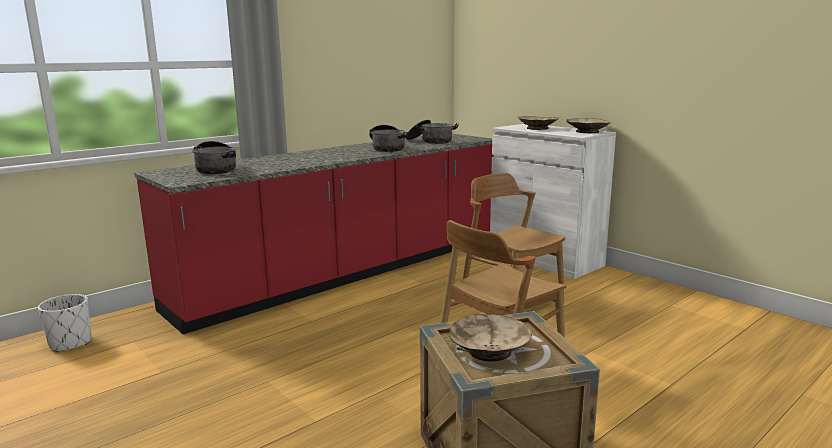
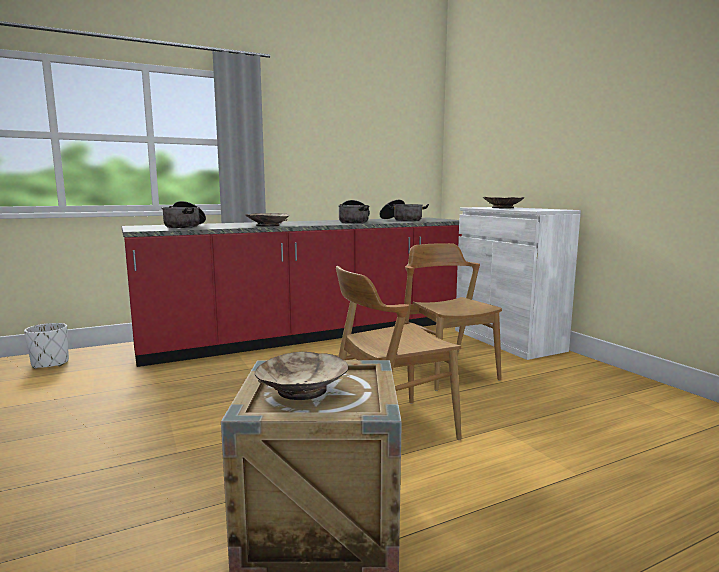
camera: 15 degrees right, 5 degrees down
(587, 131) = (549, 209): beige bowl -> beige bowl (267, 225)

